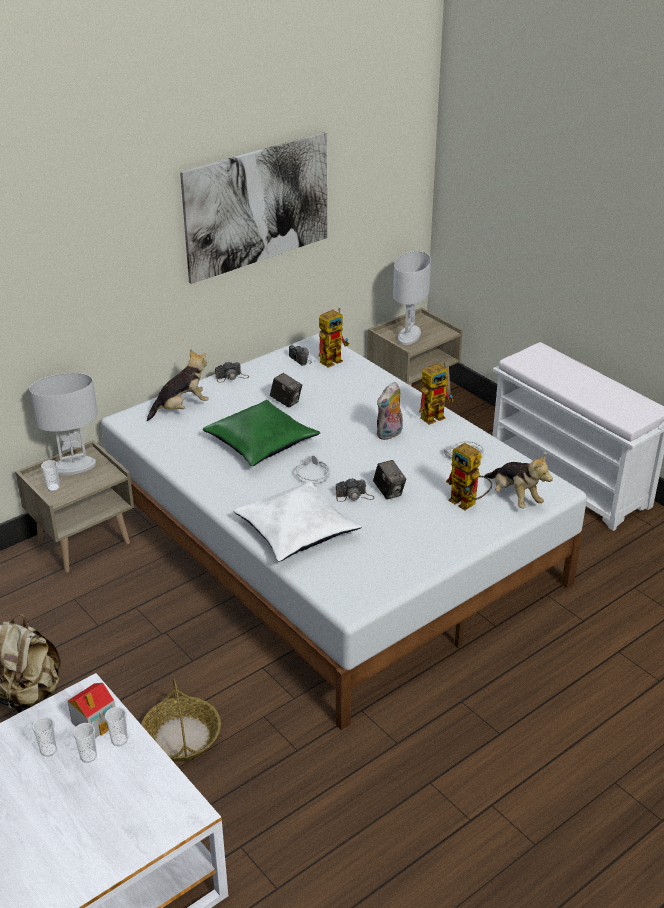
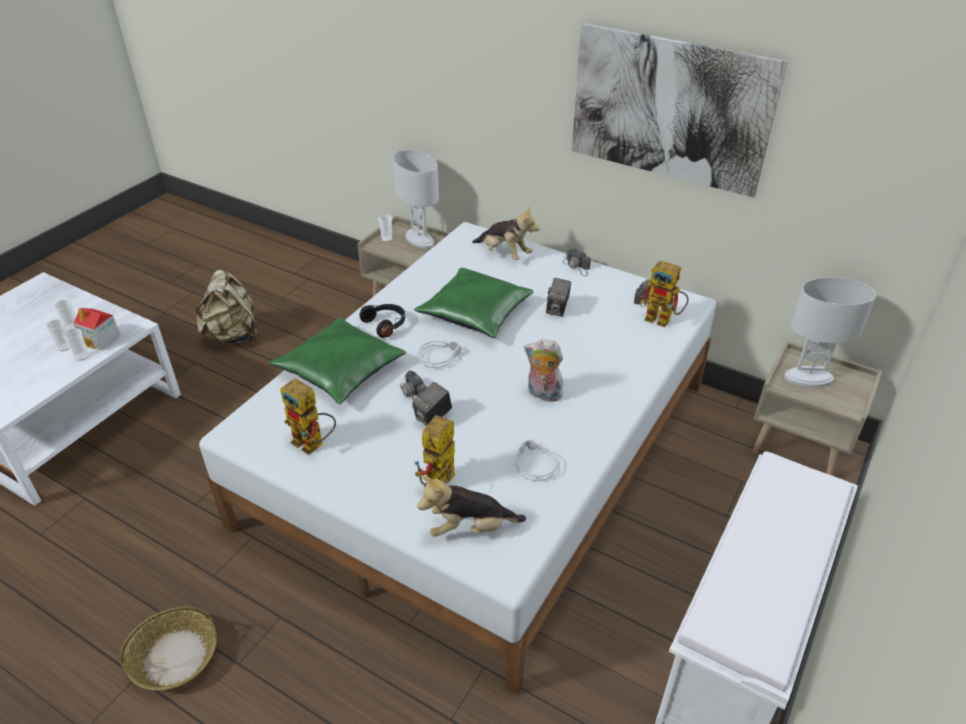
camera: 70 degrees right, 5 degrees up
(181, 737) = (201, 428): basket -> basket (175, 657)
(245, 494) = (386, 324): none -> black headphones
(297, 530) = (341, 370): white pillow -> green pillow
(435, 415) = (606, 422): toy robot -> toy robot (314, 444)
(514, 497) = (470, 528): plush toy -> plush toy turned 45 degrees clockwise

